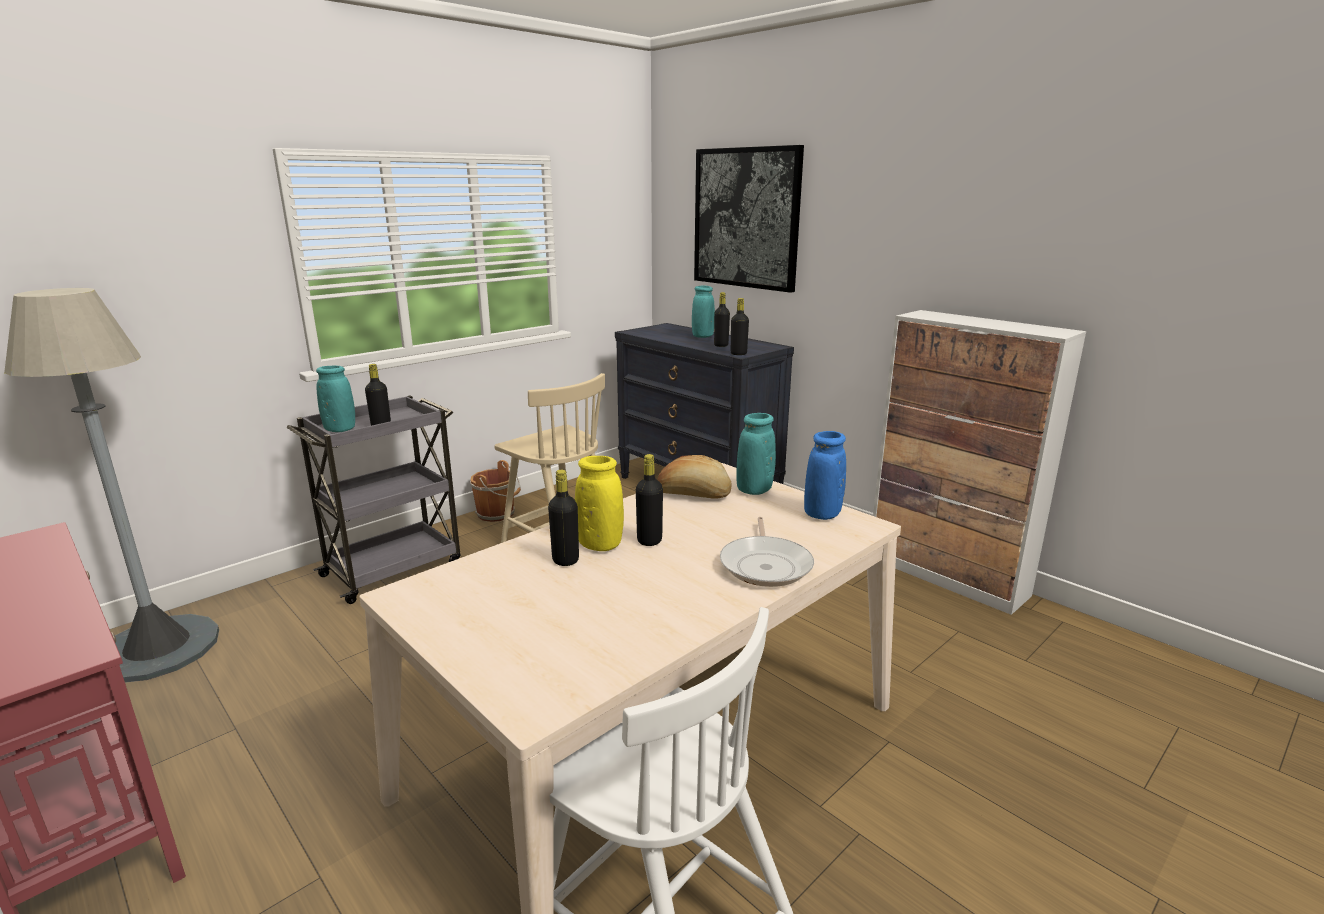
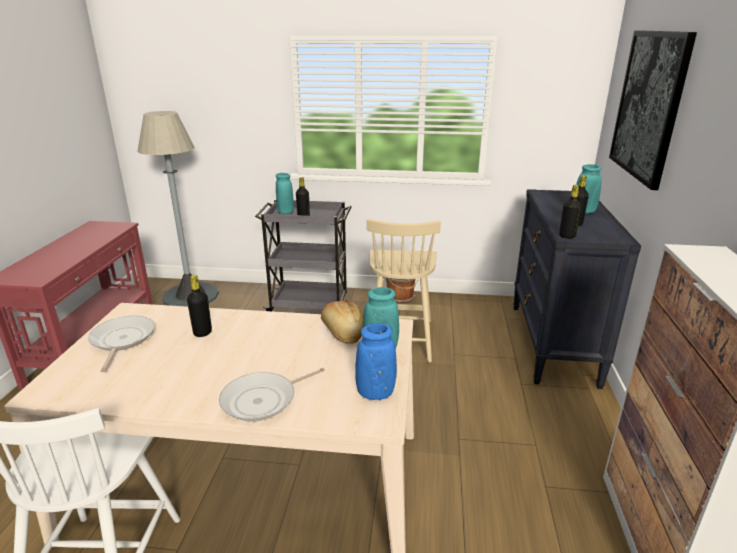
camera: 50 degrees right, 5 degrees up
(486, 616) = (121, 340): none -> frying pan
(600, 545) = (232, 334): yellow vase -> none
(649, 540) = (254, 346): black bottle -> none

